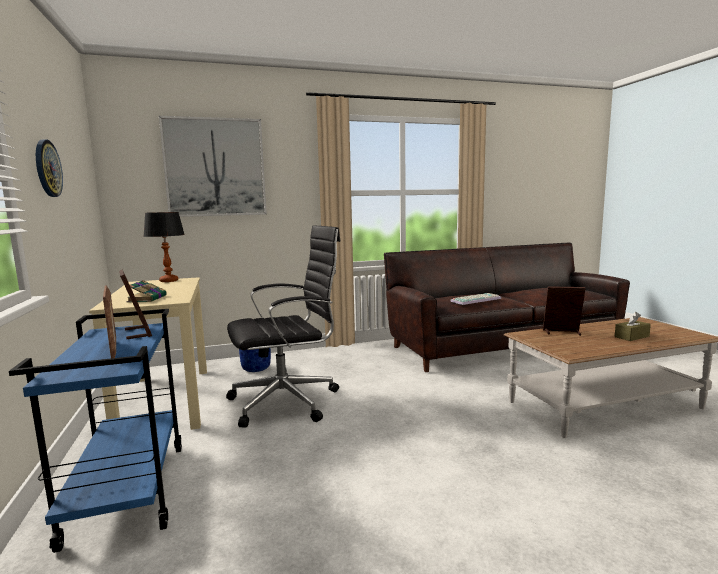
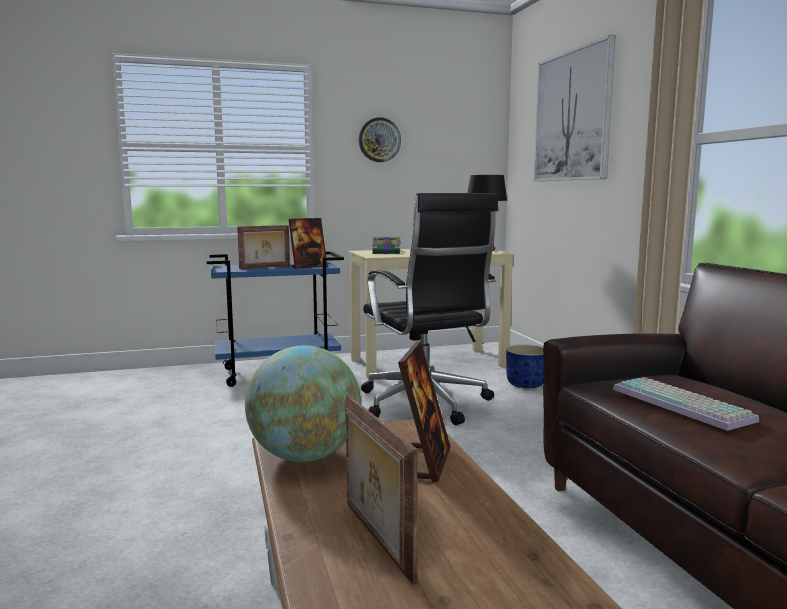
camera: 90 degrees right, 0 degrees up
(581, 349) = (305, 456): none -> globe
(631, 336) = (375, 540): brown tissue box -> picture frame

